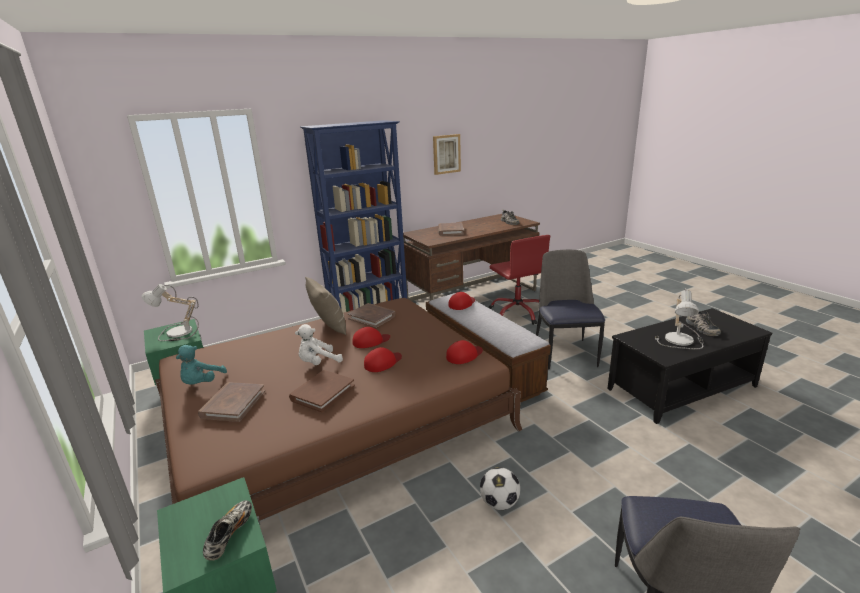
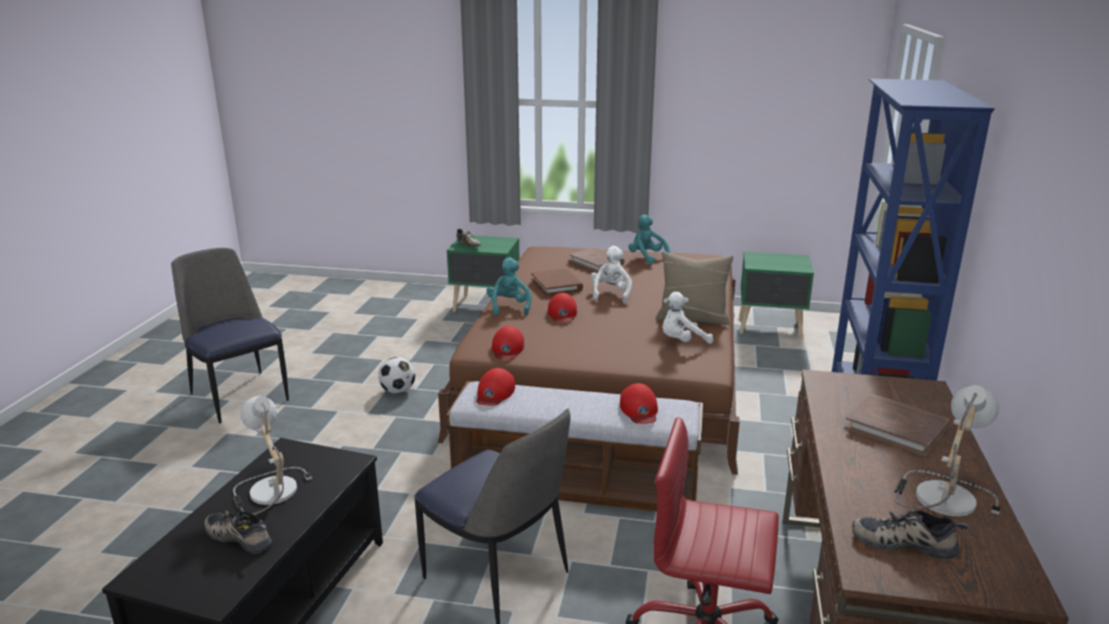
camera: 130 degrees right, 0 degrees up
(177, 333) = (778, 263): table lamp -> table lamp (940, 495)
(370, 341) = (617, 322): red cap -> red cap (494, 393)
(372, 317) = (682, 342): brown book -> white plush toy
(397, 391) = (509, 307): none -> turquoise plush toy
(446, 154) = (1047, 266): picture -> none

